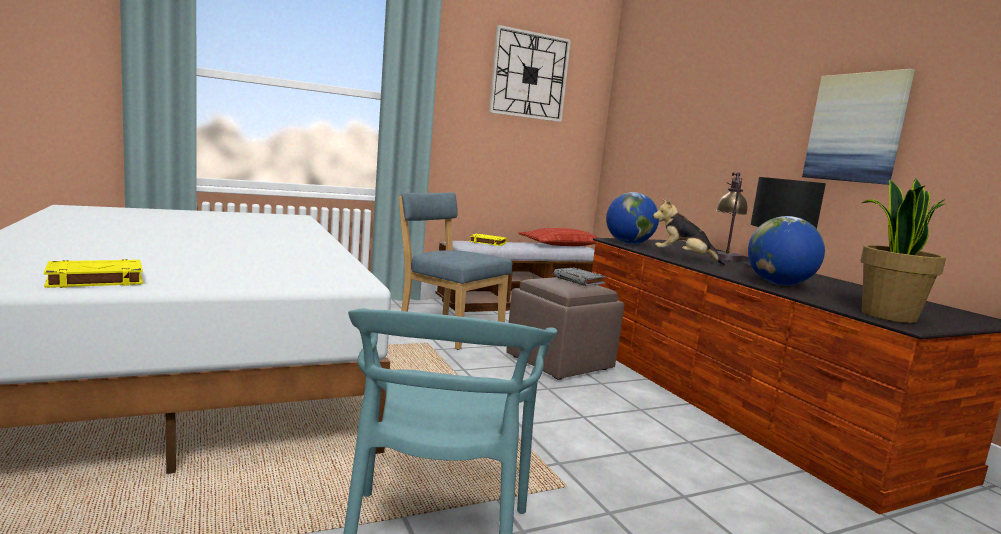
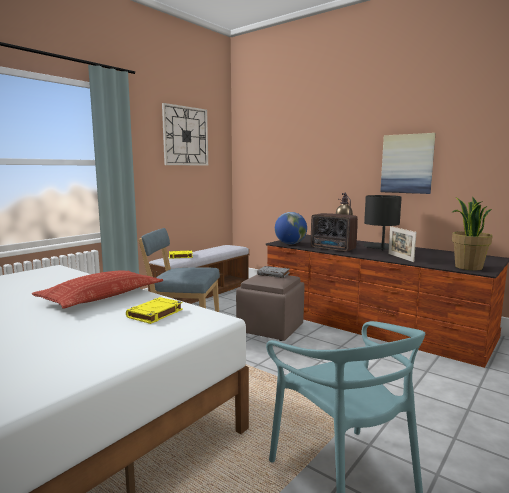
camera: 25 degrees left, 0 degrees up
(94, 280) = (59, 379): yellow book -> yellow book (155, 314)
(564, 245) = (224, 247): pillow -> pillow (101, 296)
(683, 258) = (333, 249): plush toy -> radio
(779, 284) = (400, 257): globe -> picture frame

